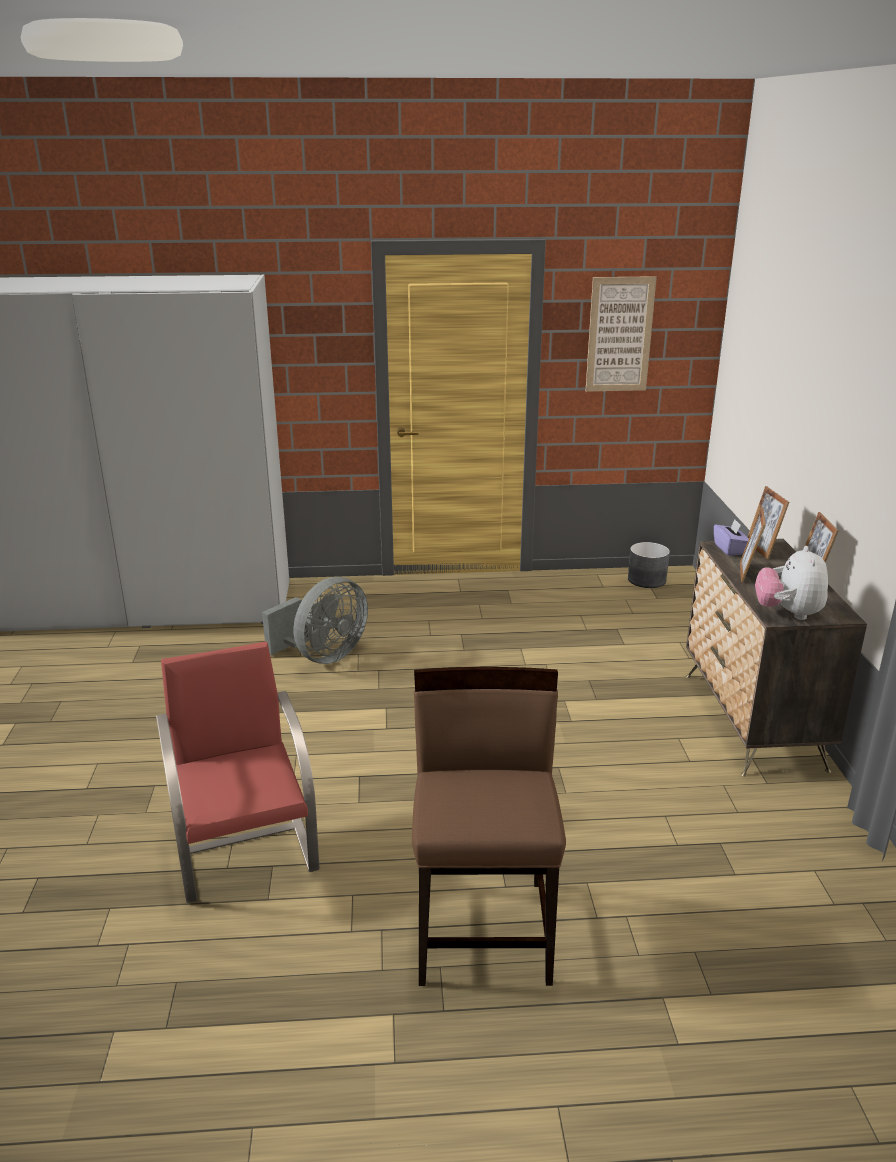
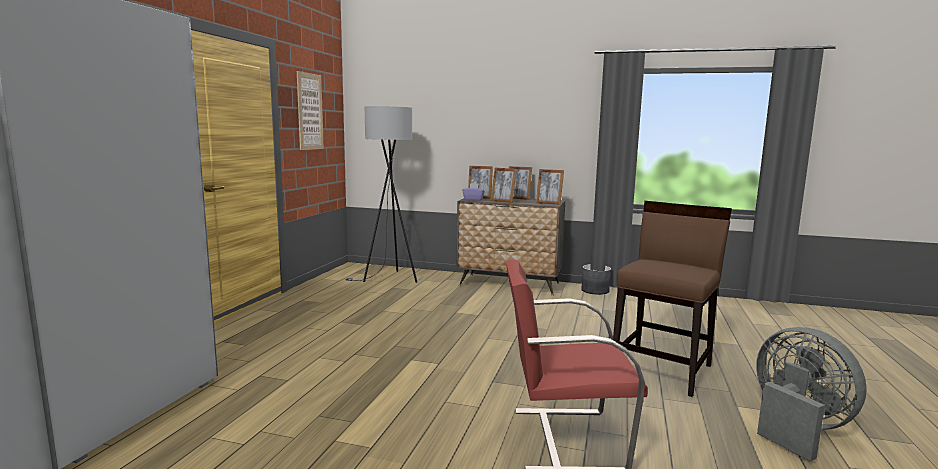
camera: 70 degrees left, 15 degrees down
(323, 656) = (303, 370): grey fan -> grey fan (796, 428)
(484, 929) = (662, 369): brown chair -> brown chair turned 105 degrees clockwise
(647, 580) = (348, 272): grey planter -> grey planter (595, 290)
(649, 616) = (388, 279): none -> grey floor lamp
(788, 613) = (549, 203): plush toy -> picture frame

